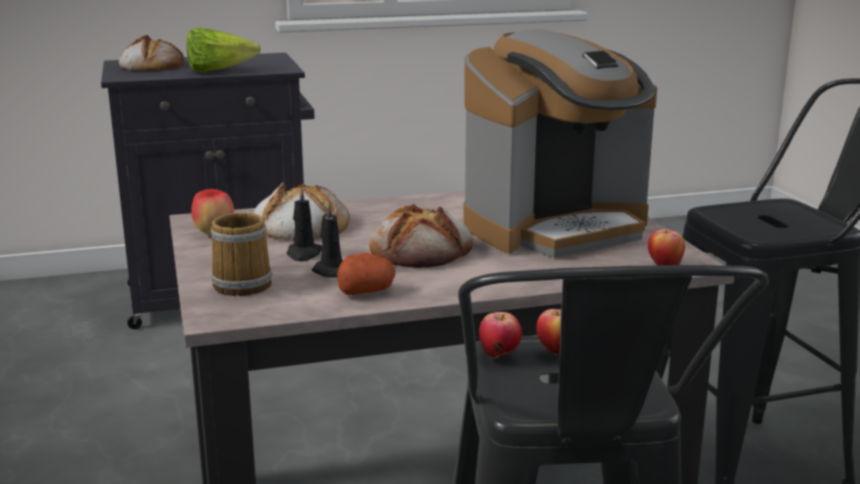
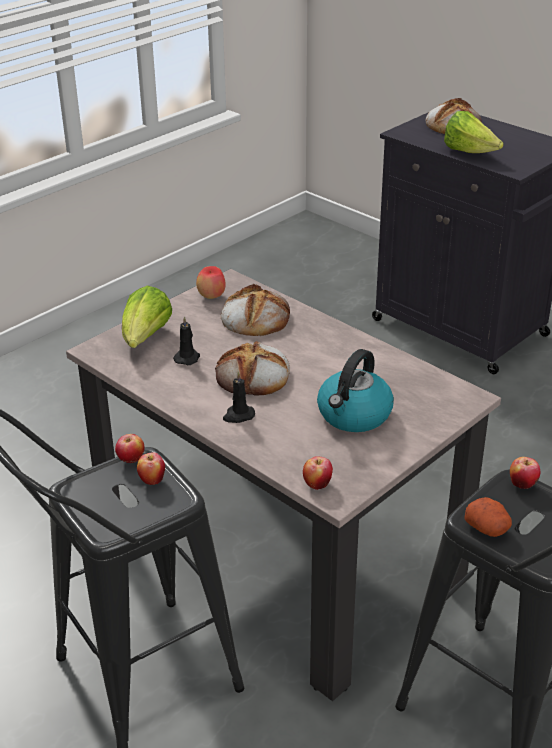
camera: 60 degrees right, 15 degrees up
(245, 283) = (145, 338): mug -> lettuce
(304, 254) = (206, 338): black candle -> black candle (238, 416)
(366, 291) = (167, 382): potato -> potato (488, 528)
(556, 228) = (354, 415): coffee machine -> kettle
(718, 209) = (522, 484): none -> apple

